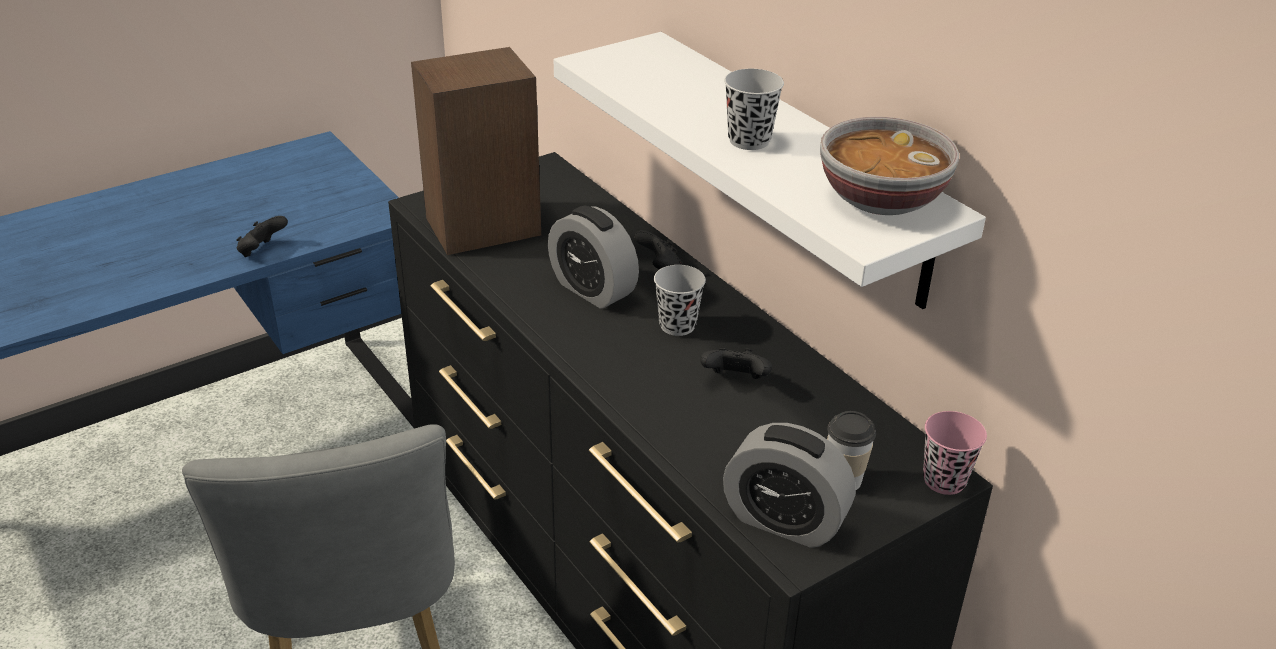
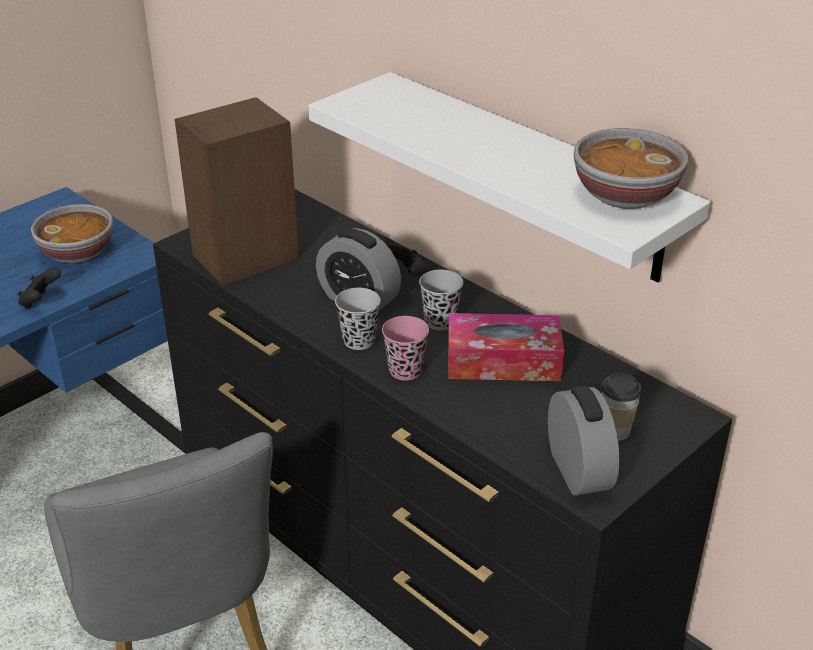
camera: 10 degrees left, 0 degrees up
(319, 203) = (78, 252): none -> bowl
(735, 381) = (503, 362): black game controller -> tissue box
(749, 140) = (501, 158): black cup -> black cup (359, 340)
(784, 521) = (578, 470): alarm clock -> alarm clock turned 120 degrees counterclockwise
(944, 480) = (694, 420): pink cup -> pink cup (405, 370)

